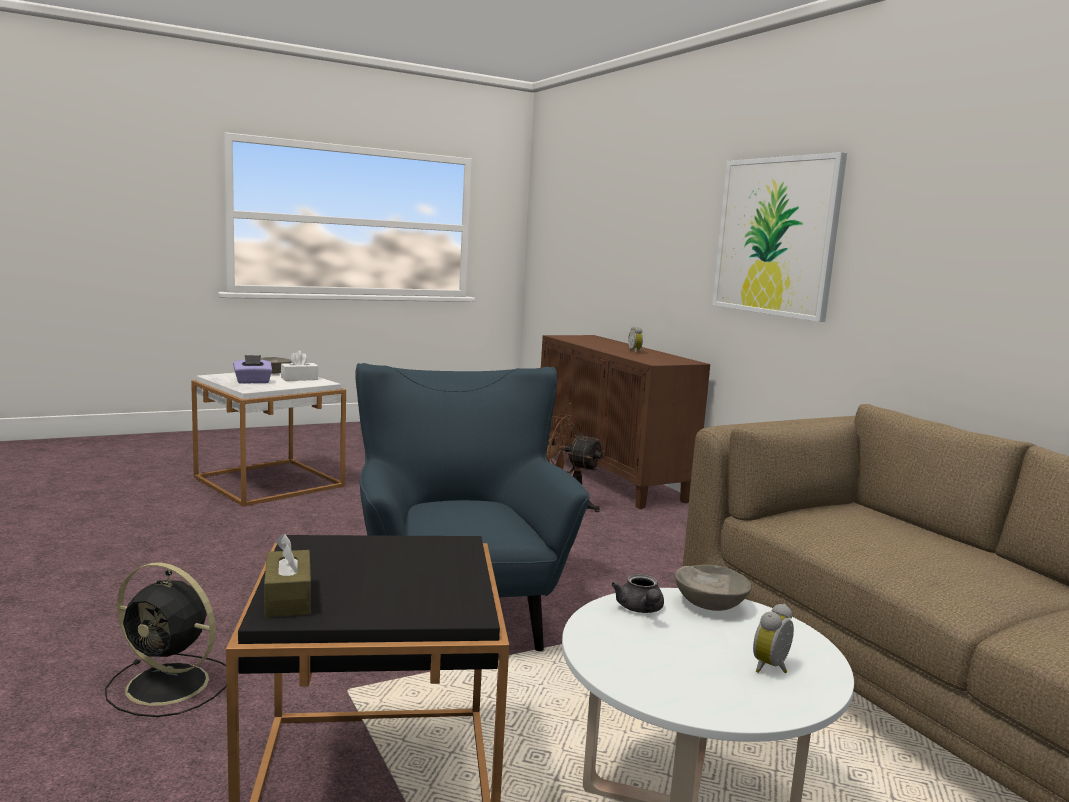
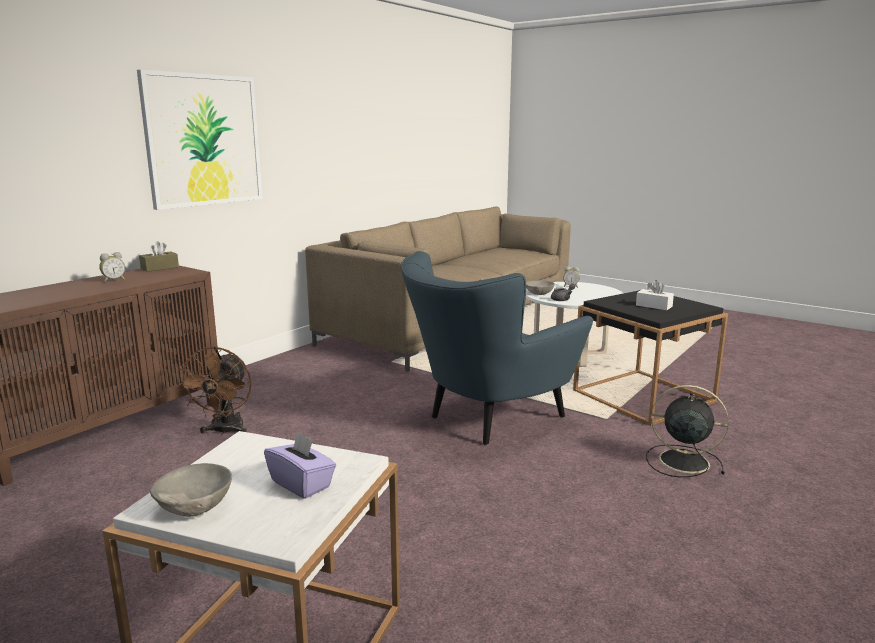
camera: 115 degrees left, 5 degrees up
(171, 685) = (681, 461): black fan -> black fan turned 60 degrees counterclockwise
(288, 598) = (695, 308): brown tissue box -> brown tissue box (160, 268)
(299, 378) = (231, 465): white tissue box -> white tissue box (654, 306)

